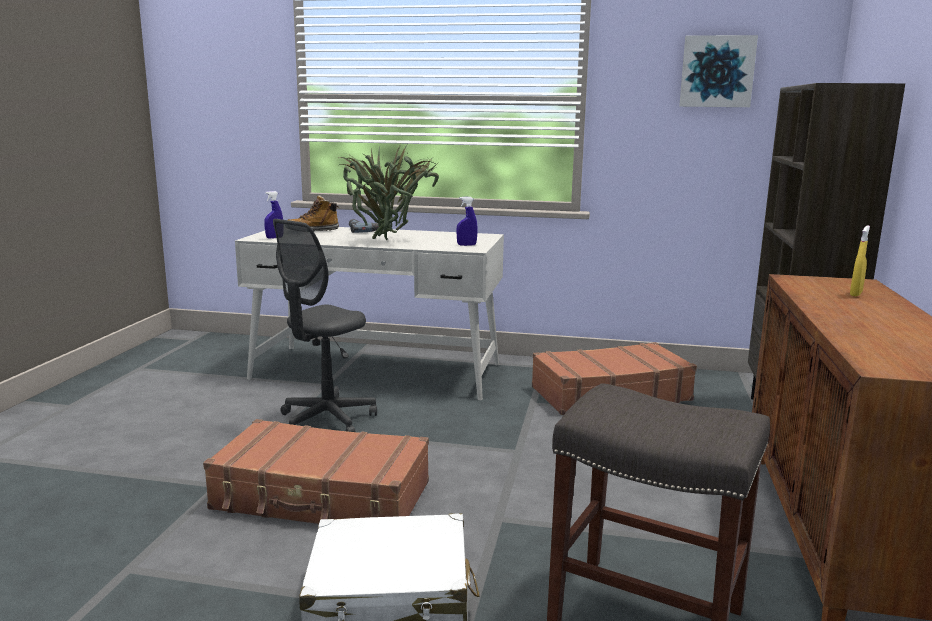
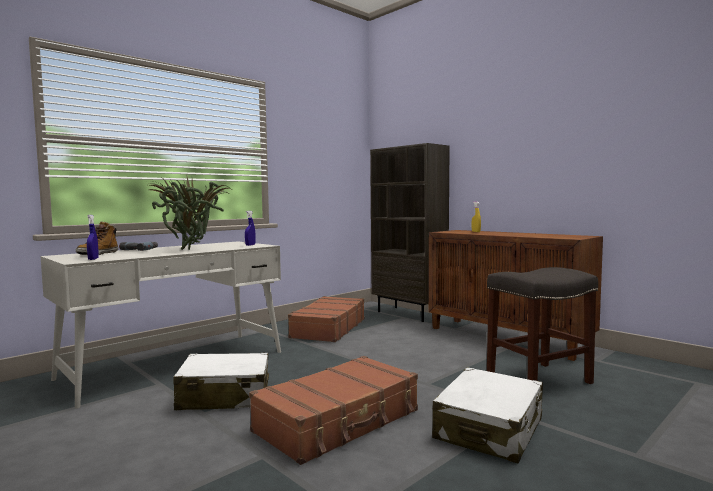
camera: 55 degrees left, 10 degrees down
(326, 421) = (224, 396): grey office chair -> white suitcase
(717, 71) = (325, 141): picture -> none

